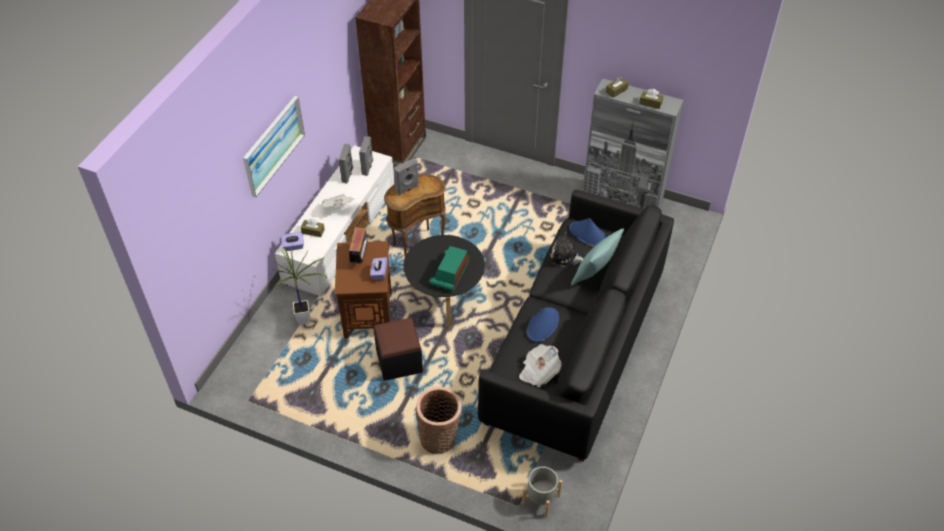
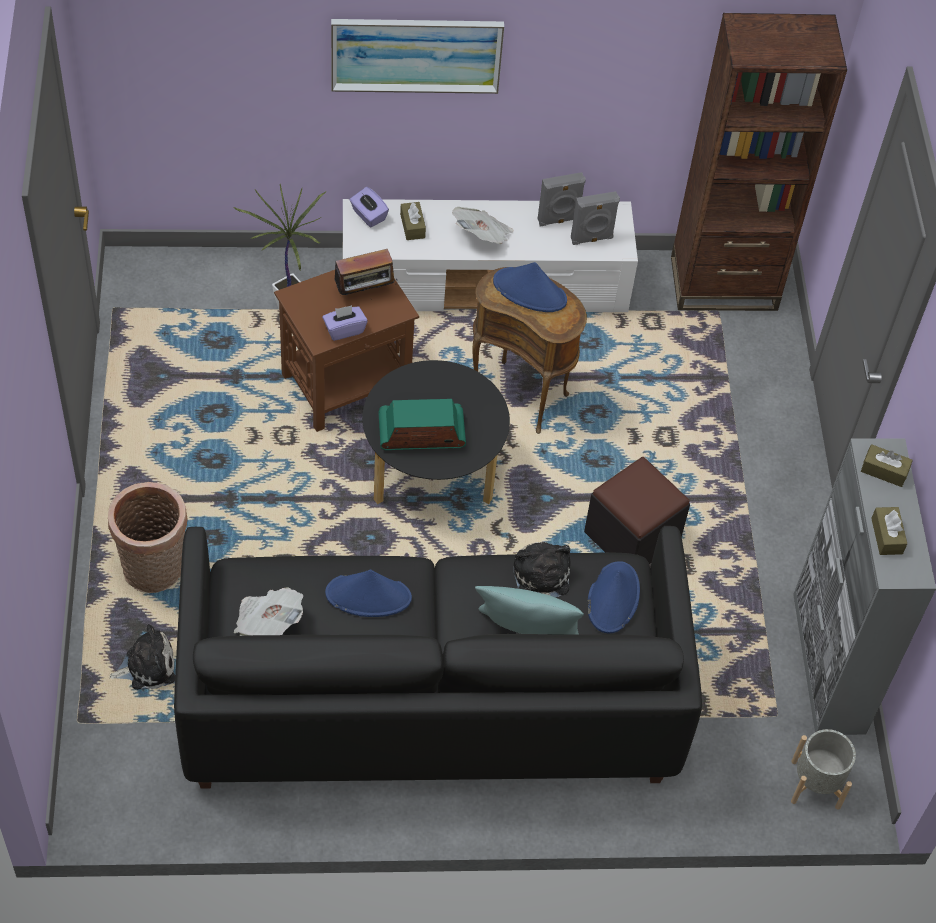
camera: 60 degrees right, 5 degrees up
(399, 361) = (275, 461): black ottoman -> black ottoman (632, 536)
(407, 189) = (530, 291): grey speaker -> blue hat
(498, 462) = (147, 666): none -> plush toy
(541, 499) = (102, 750): grey planter -> grey planter (815, 784)

